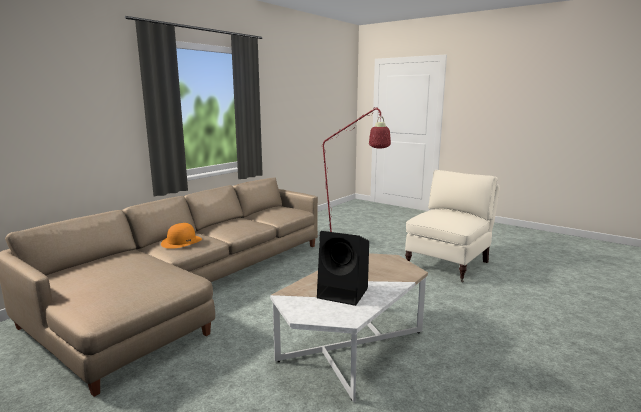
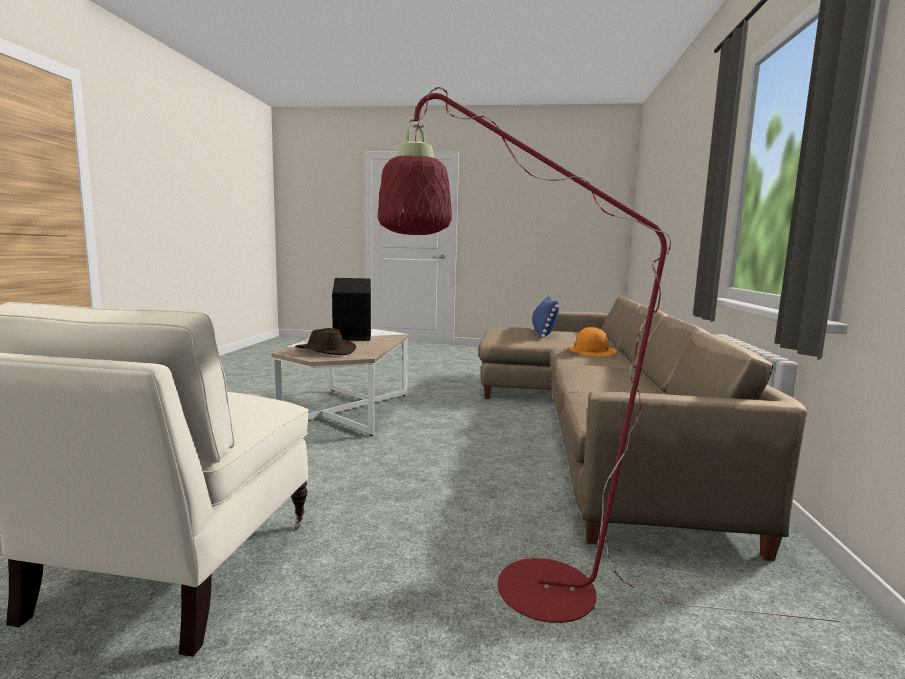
camera: 150 degrees right, 5 degrees down
(111, 279) = (543, 332): none -> blue pillow
(383, 267) = (324, 351): none -> brown hat

